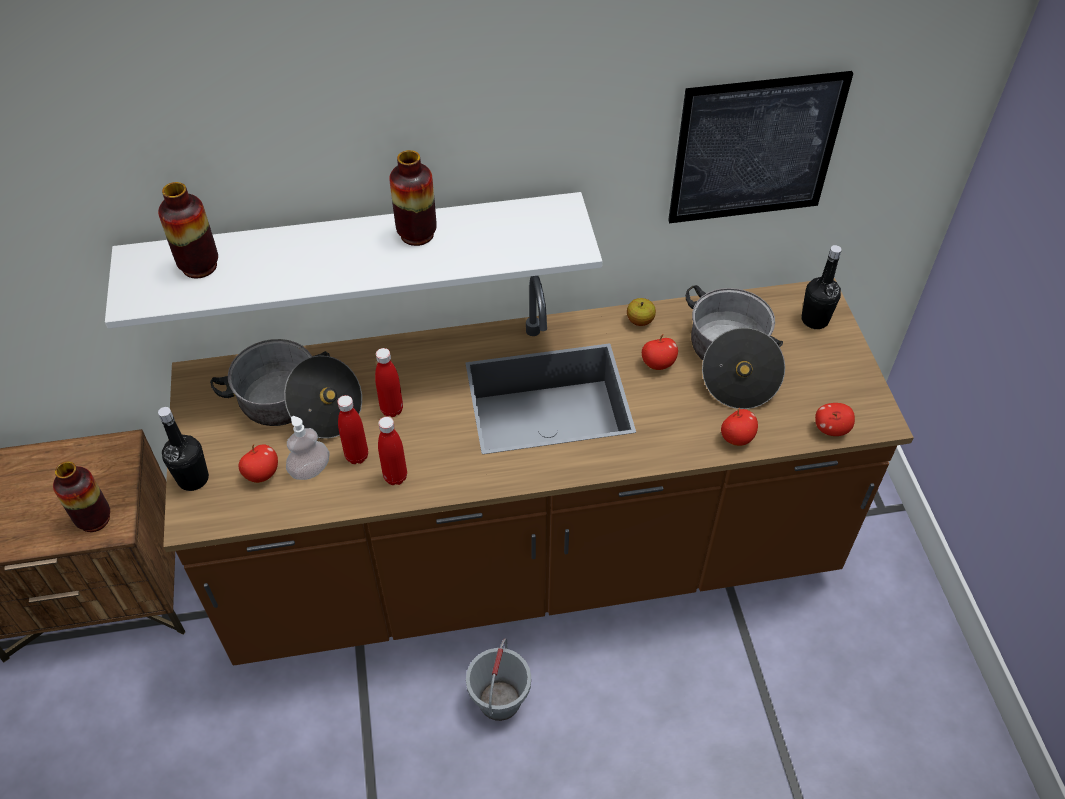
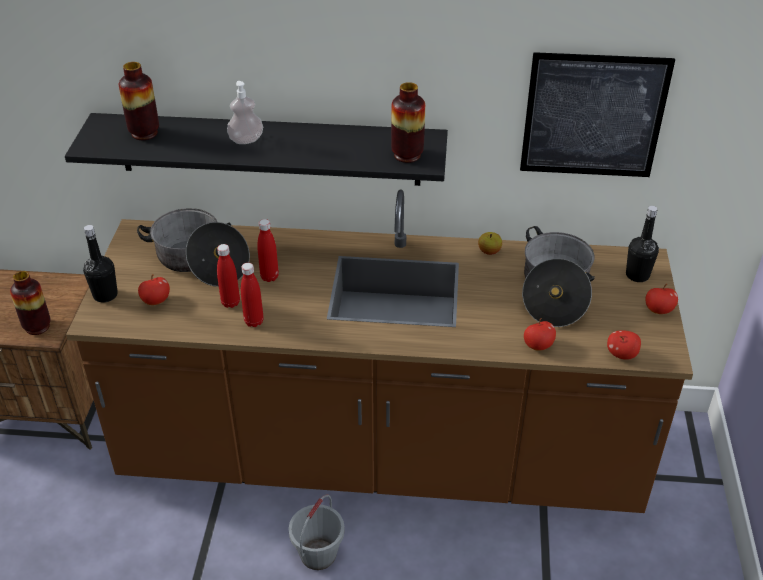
camera: 15 degrees right, 10 degrees down
(310, 470) = (192, 305): soap dispenser -> soap dispenser (246, 140)
(357, 250) = (269, 149): white shelf -> black shelf
(417, 234) = (309, 137): vase -> vase (407, 155)
(658, 364) = (492, 283): apple -> apple (658, 310)

